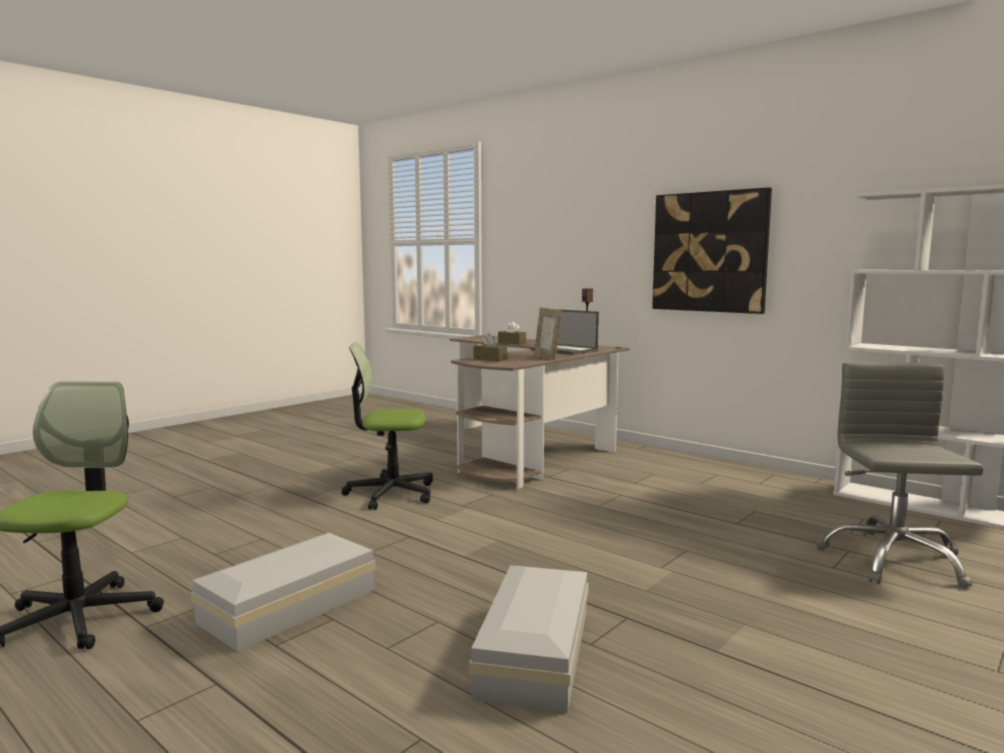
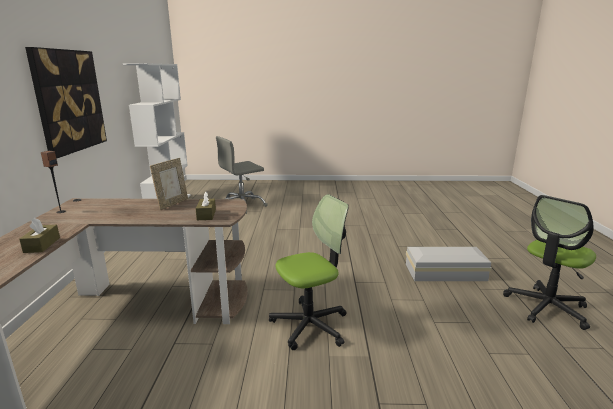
camera: 130 degrees left, 10 degrees up
(390, 493) = (310, 325): office chair -> office chair turned 75 degrees counterclockwise
(537, 651) = (382, 229): white storage box -> none
(565, 350) = (115, 209): laptop -> none

